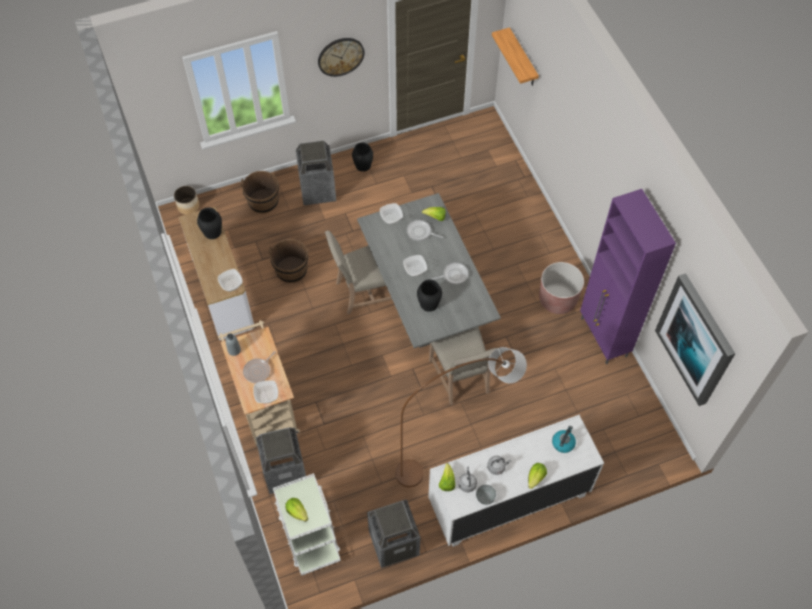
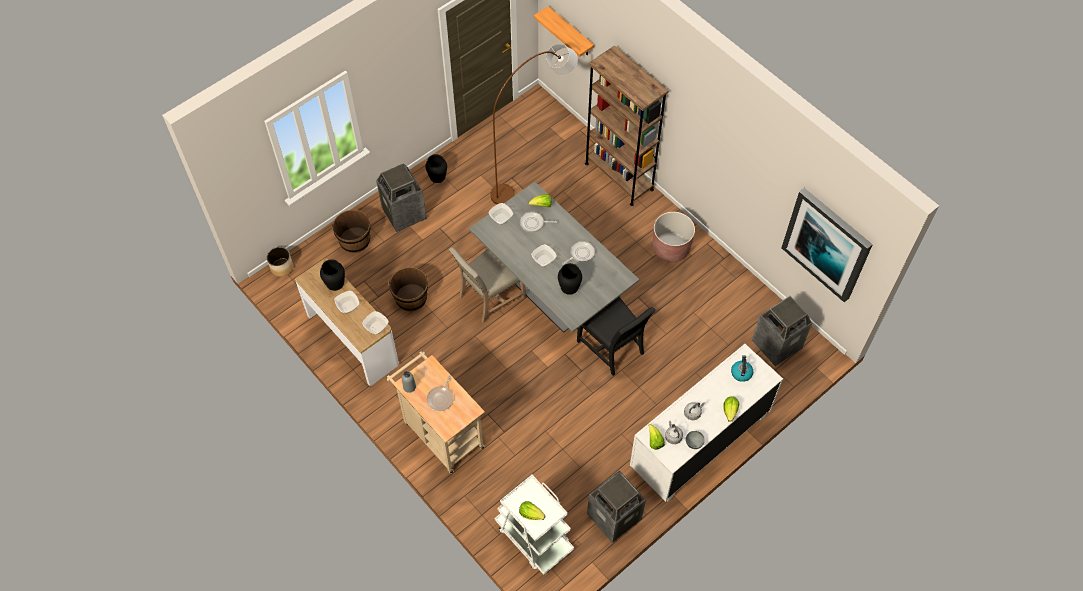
camera: 20 degrees left, 0 degrees up
(266, 397) = (459, 420): bowl -> bowl (348, 307)
(284, 472) = (486, 488): trash can -> trash can (776, 344)
(340, 56) = (403, 77): wall clock -> none
(456, 452) = (636, 416): brown floor lamp -> brown floor lamp (534, 169)
(461, 377) = (613, 347): beige chair -> black chair
(535, 215) = (619, 176): none -> brown bookcase
(603, 338) = (725, 271): purple cabinet -> none

